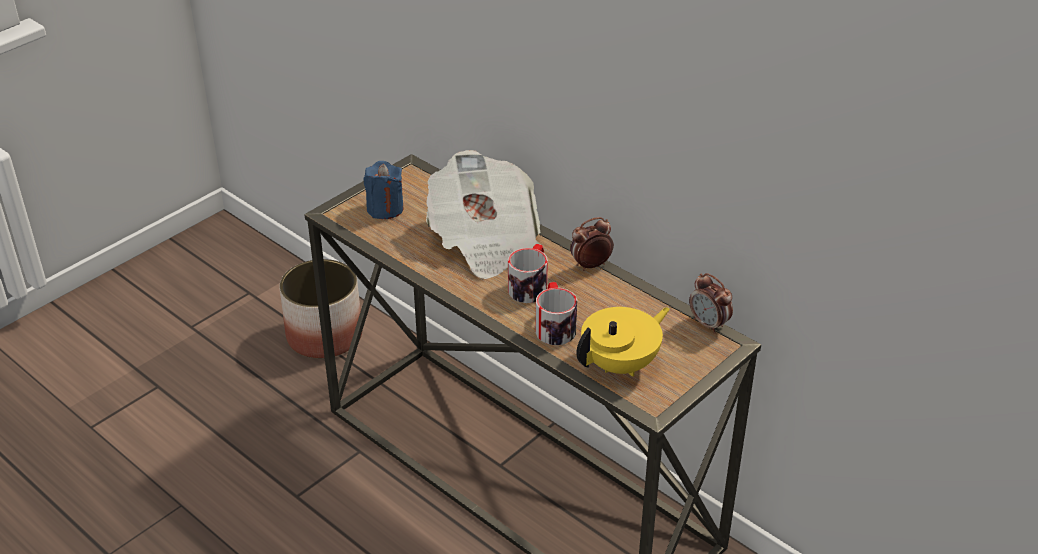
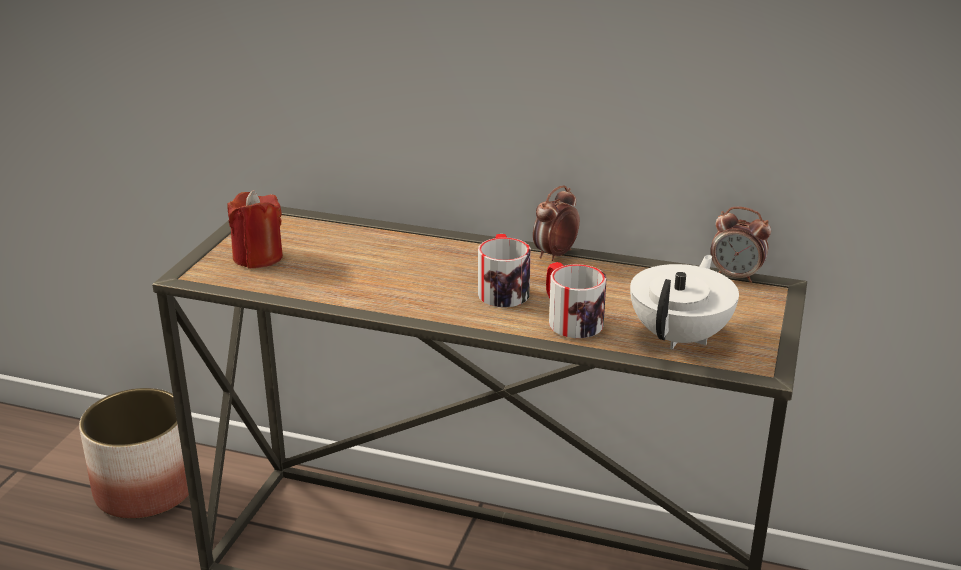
camera: 25 degrees left, 10 degrees down
(385, 209) = (258, 257): blue candle -> red candle
(484, 240) = (409, 260): newspaper -> none
(621, 364) = (681, 337): yellow teapot -> white teapot

